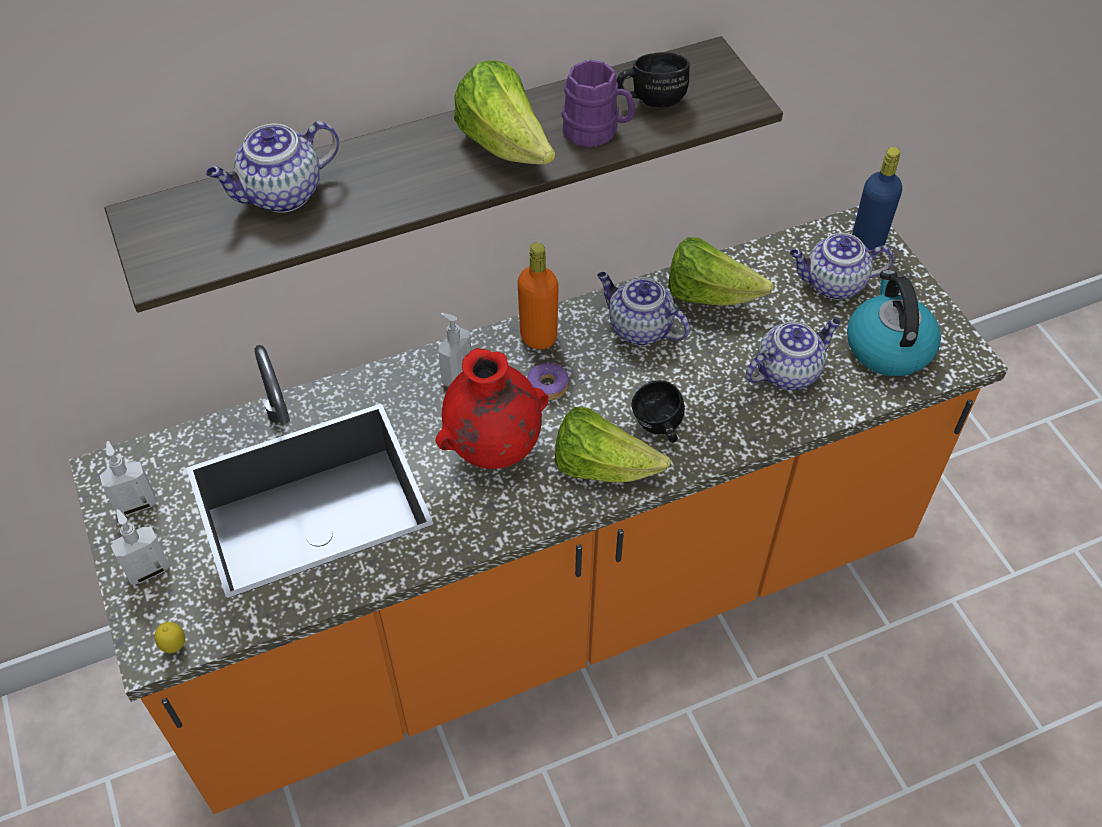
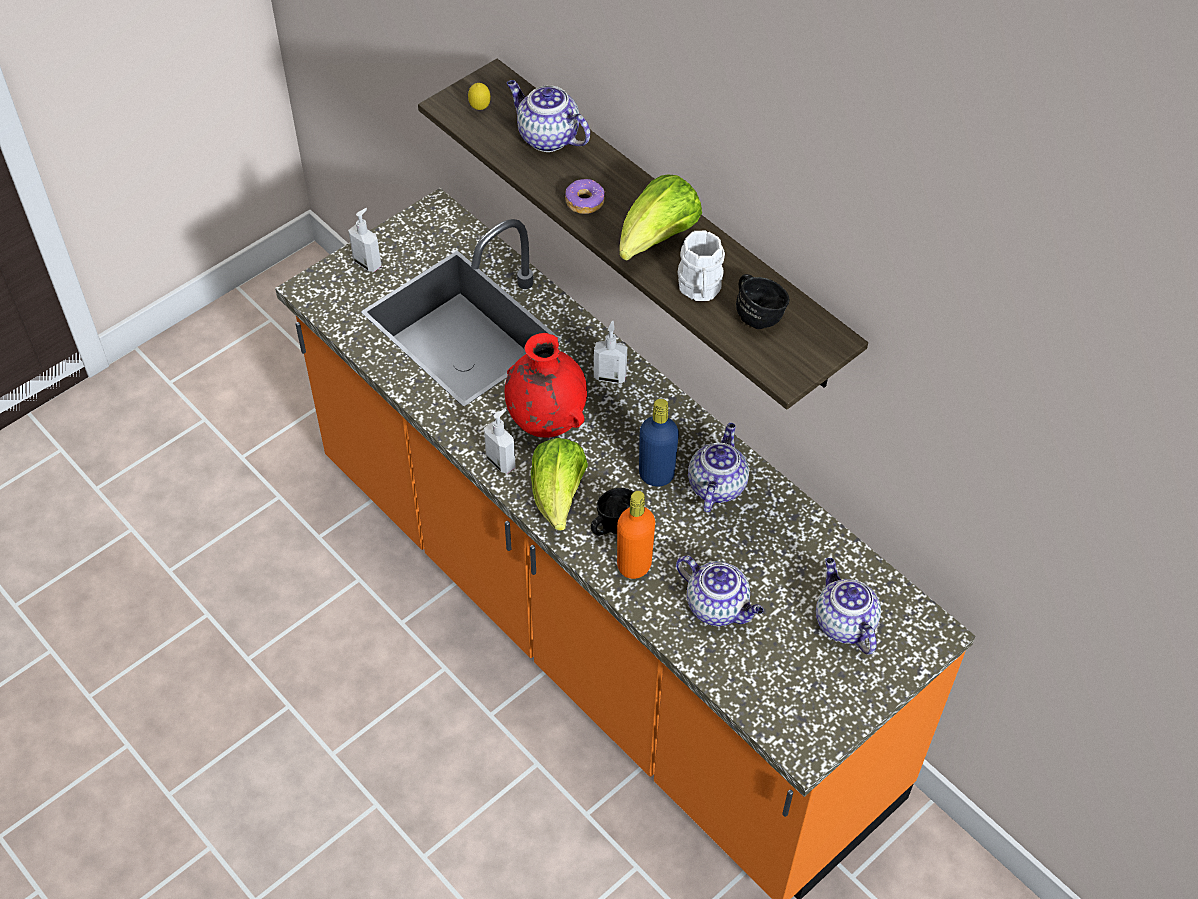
camera: 70 degrees right, 0 degrees up
(136, 504) = (417, 236): soap dispenser -> soap dispenser (501, 461)
(174, 646) = (315, 299): lemon -> lemon (480, 109)
(538, 337) = (674, 418): orange bottle -> orange bottle (634, 565)
(547, 386) = (624, 438): donut -> donut (584, 201)
(597, 132) = (700, 290): purple mug -> white mug
(709, 295) = (781, 527): lettuce -> none
(867, 243) = (914, 641): blue bottle -> blue bottle (656, 475)
(887, 346) = (785, 681): kettle -> none

